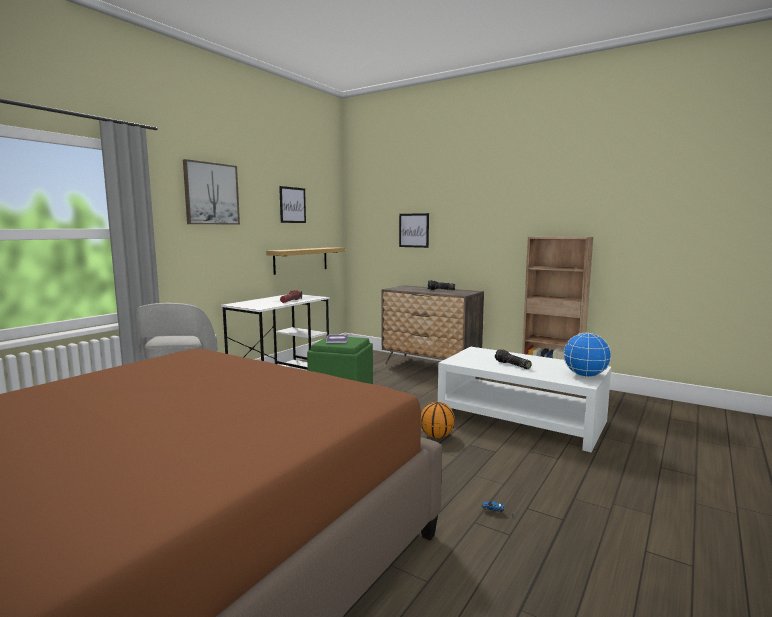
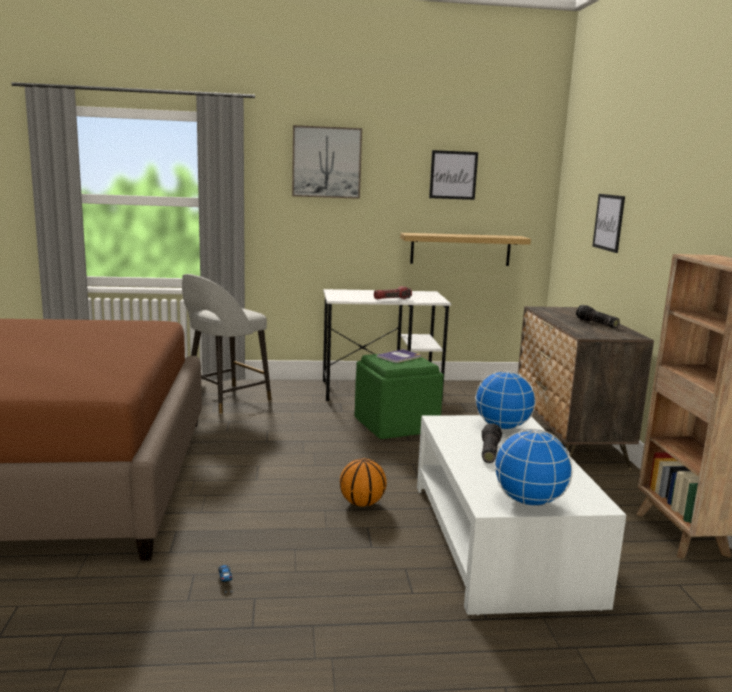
camera: 50 degrees right, 5 degrees up
(482, 354) = (502, 427): none -> globe

